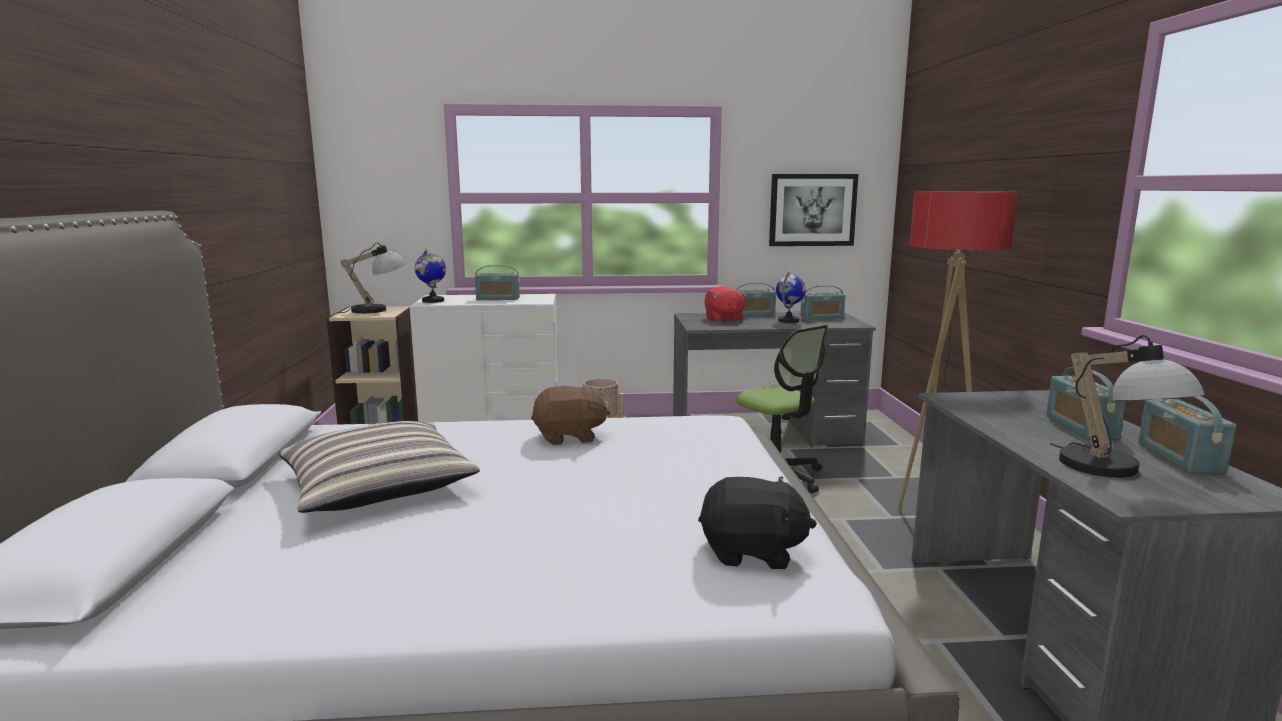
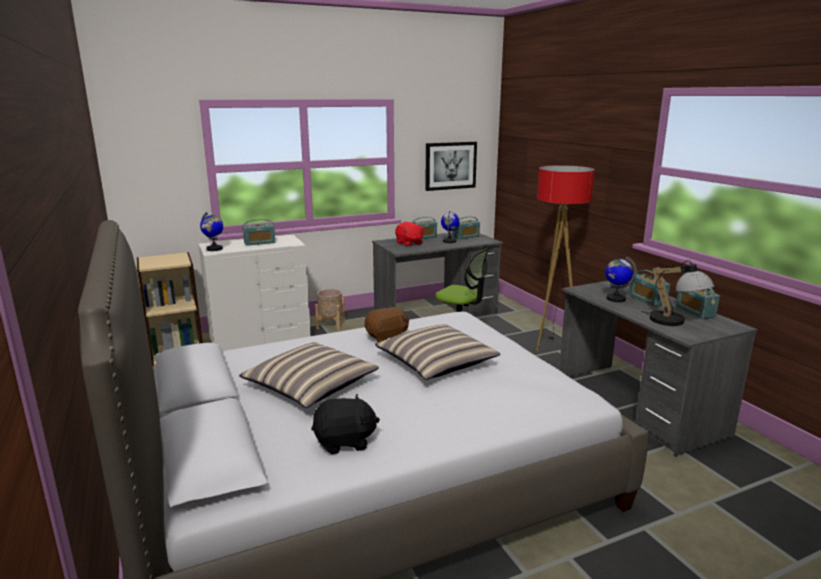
camera: 20 degrees left, 5 degrees up
(379, 310) = (168, 258): table lamp -> none
(605, 481) = (436, 362): none -> pillow
(752, 552) = (542, 387): black plush toy -> black plush toy (345, 442)
(1011, 419) = (615, 299): none -> globe

